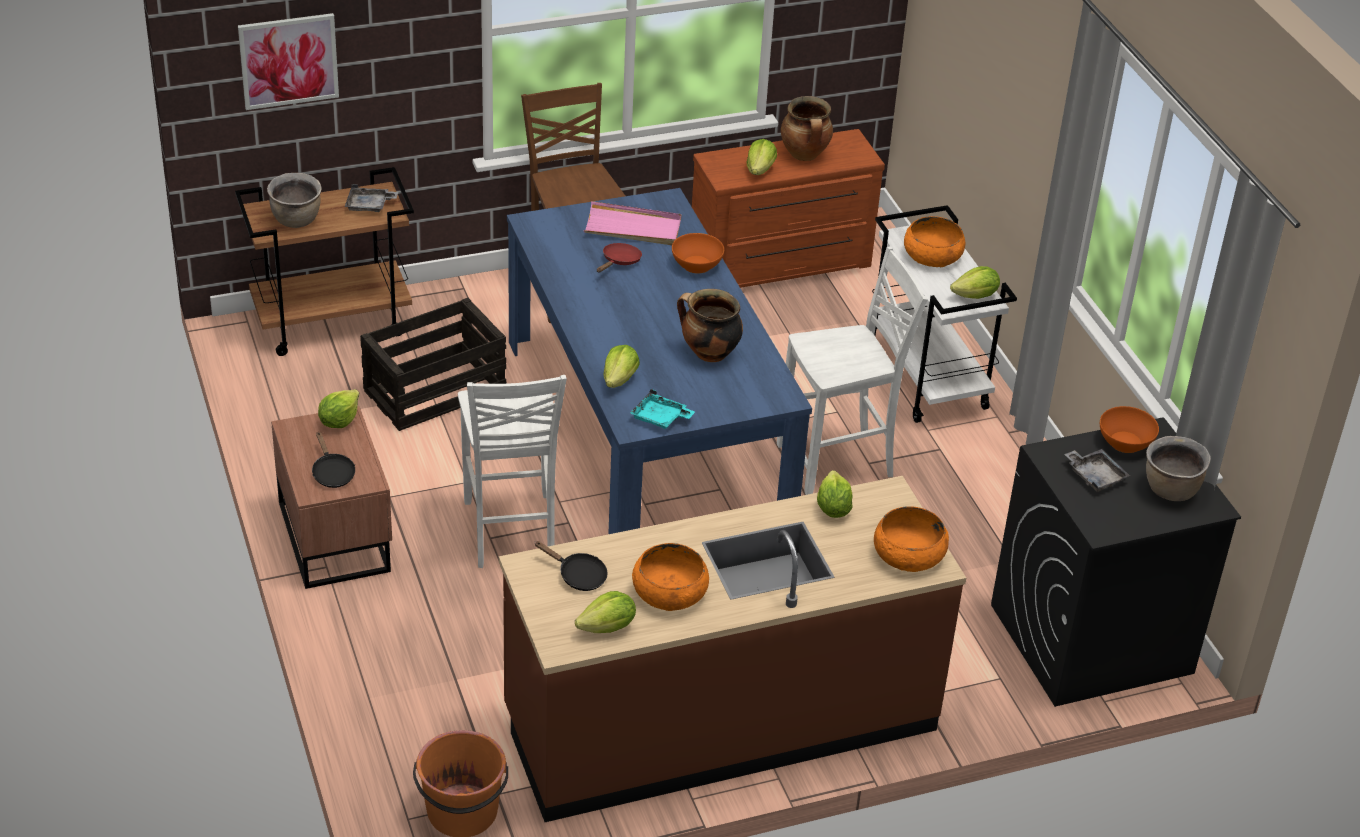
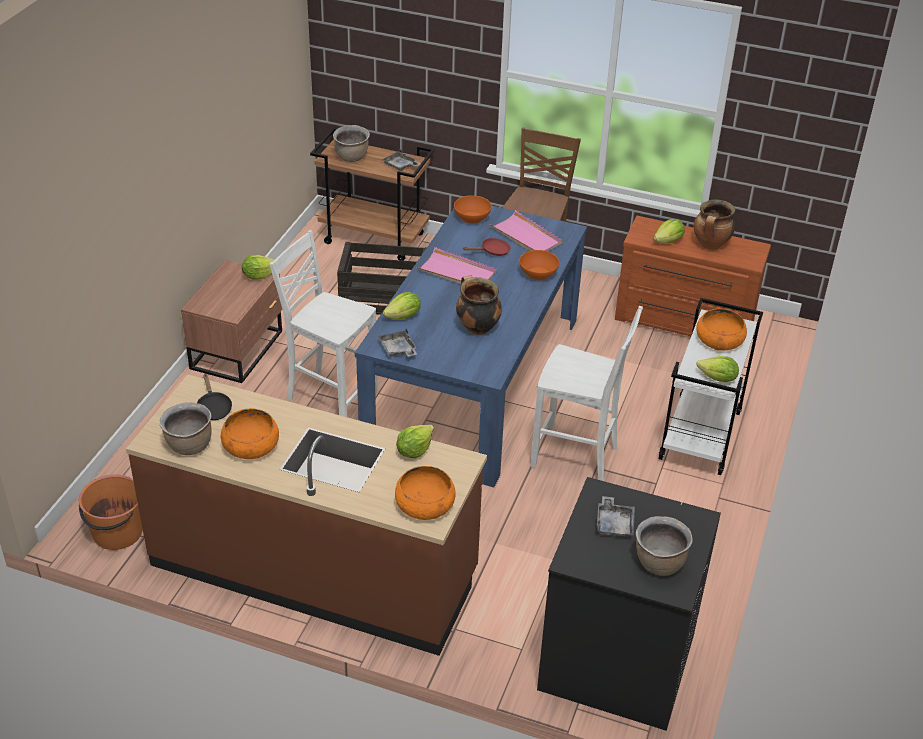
camera: 40 degrees right, 0 degrees up
(288, 60) = (371, 49): picture -> none
(332, 473) = (219, 300): black frying pan -> none
(510, 533) = (330, 396): white chair -> white chair turned 90 degrees clockwise
(608, 628) = (189, 446): lettuce -> brown cooking pot
(612, 303) = (457, 272): none -> pink tray
(660, 418) = (398, 349): turquoise tray -> grey tray
(1125, 442) = (667, 514): orange bowl -> orange bowl (472, 218)

